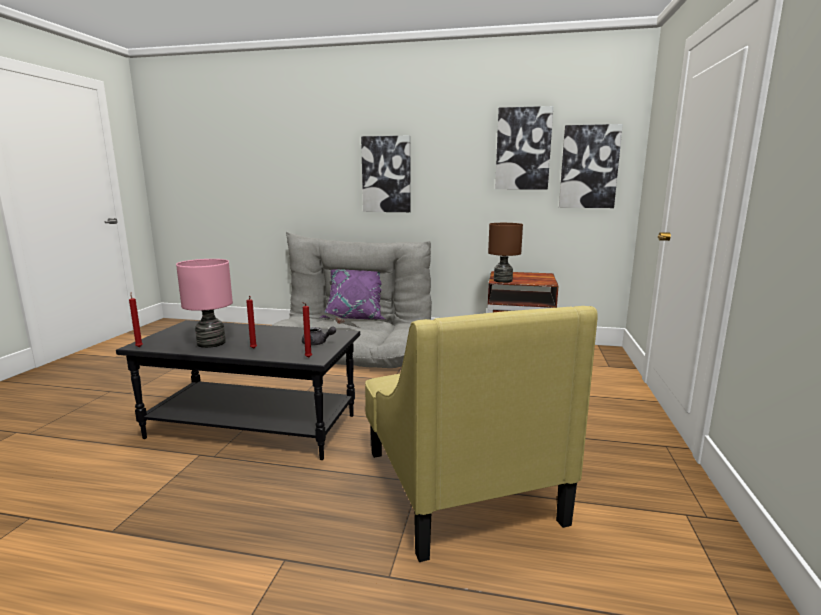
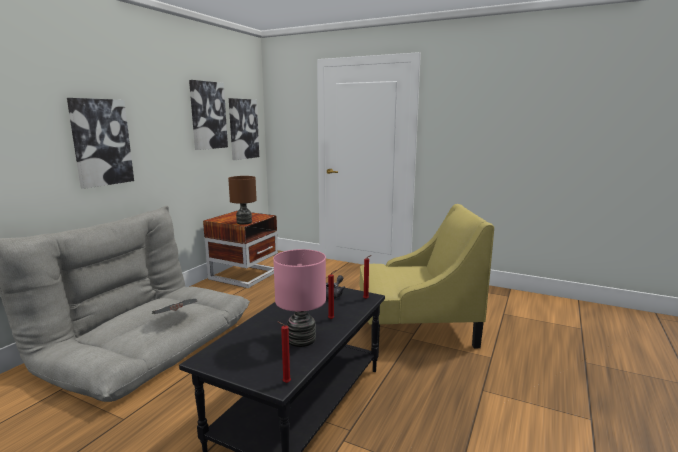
camera: 75 degrees left, 0 degrees up
(356, 317) = (127, 309): purple pillow -> none

